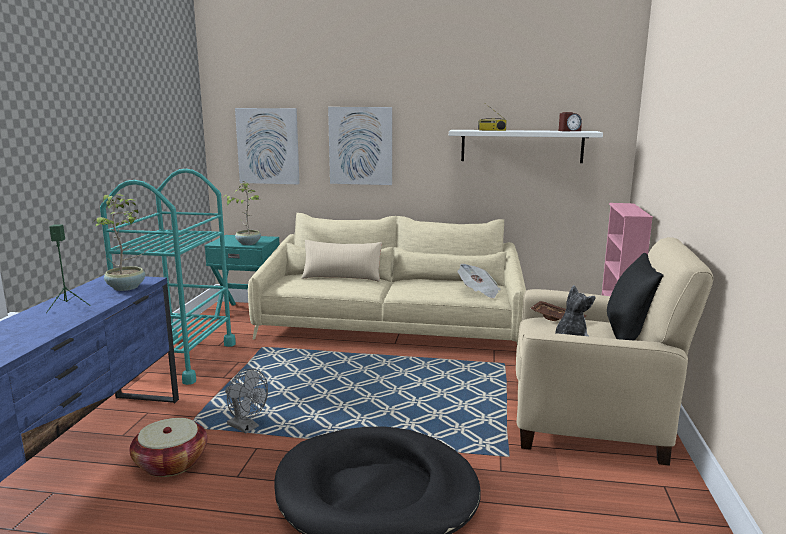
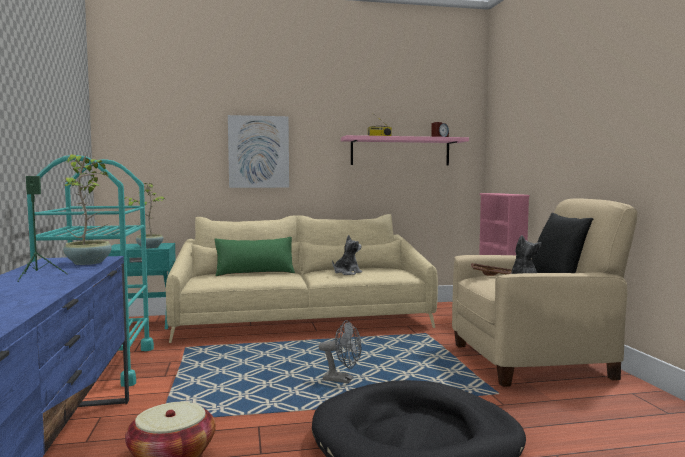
camera: 20 degrees left, 10 degrees down
(246, 427) = (231, 411): grey fan -> grey fan (343, 380)
(268, 146) = (164, 152): picture -> none
(342, 277) = (255, 273): beige pillow -> green pillow
(432, 287) = (347, 273): none -> plush toy
(479, 292) = (390, 273): newspaper -> none
(521, 146) = (400, 151): white shelf -> pink shelf

